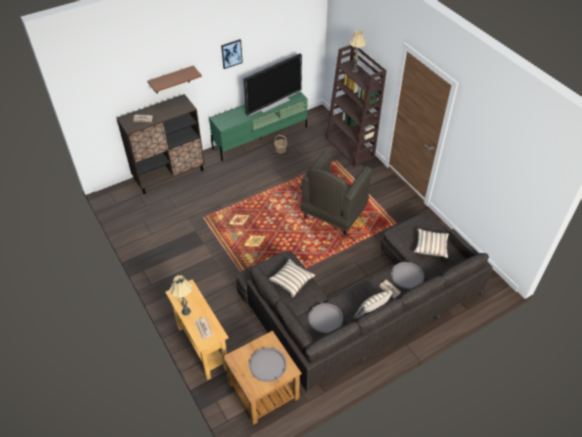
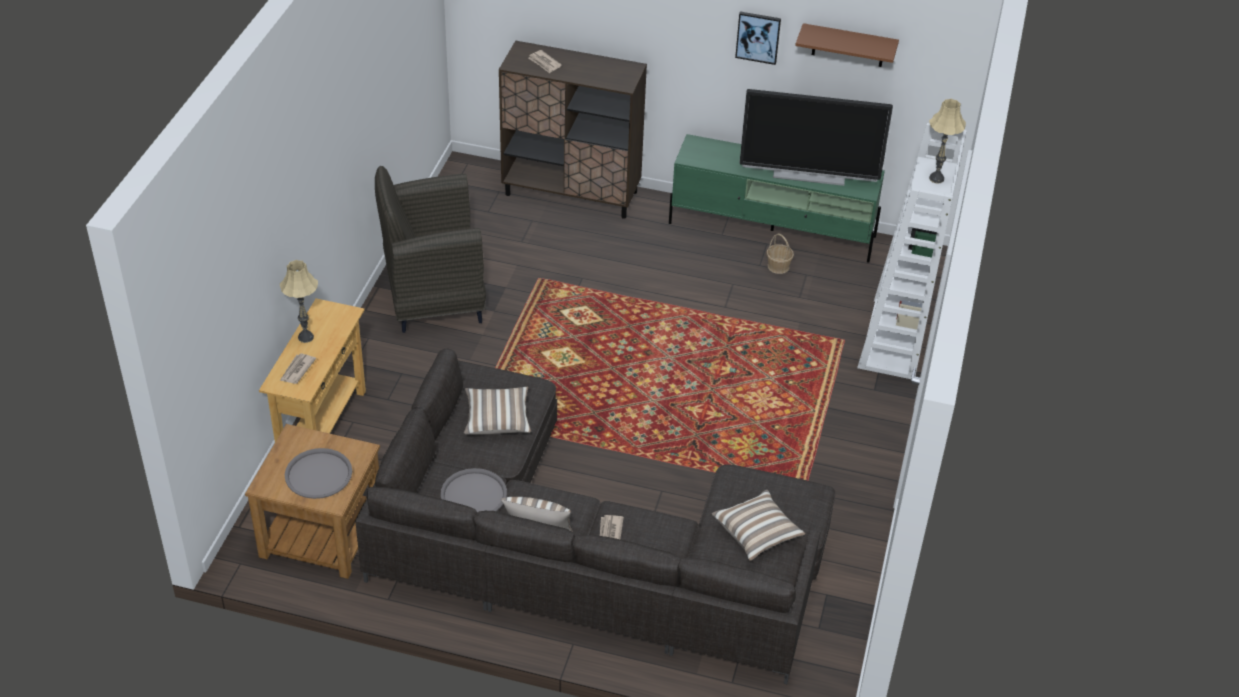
camera: 45 degrees right, 5 degrees down
(171, 80) = (631, 27): brown shelf -> brown shelf (848, 45)
(333, 214) = (723, 408): grey armchair -> grey armchair (433, 298)
(350, 148) = (894, 339): brown bookcase -> white bookcase
(407, 275) = (662, 538): grey tray -> none

